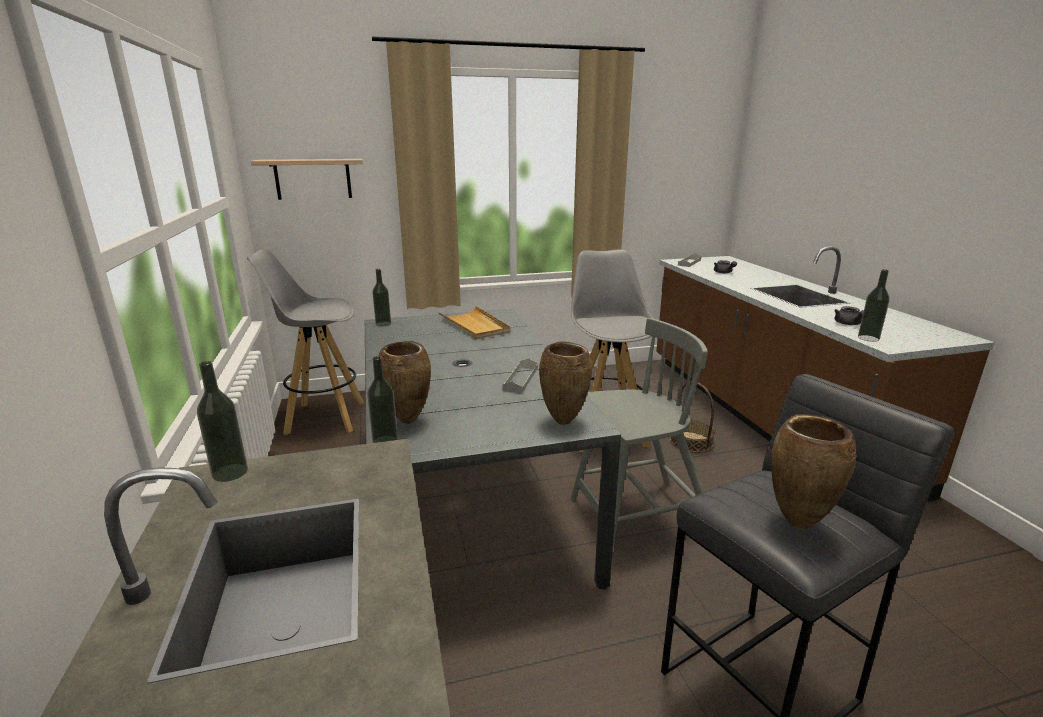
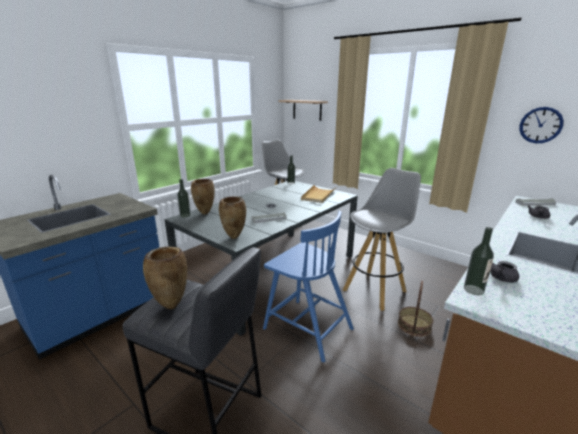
camera: 55 degrees right, 0 degrees up
(230, 472) = (119, 197): bottle -> none
(637, 516) = (306, 327): grey chair -> blue chair
(666, 175) = (540, 125): none -> wall clock

